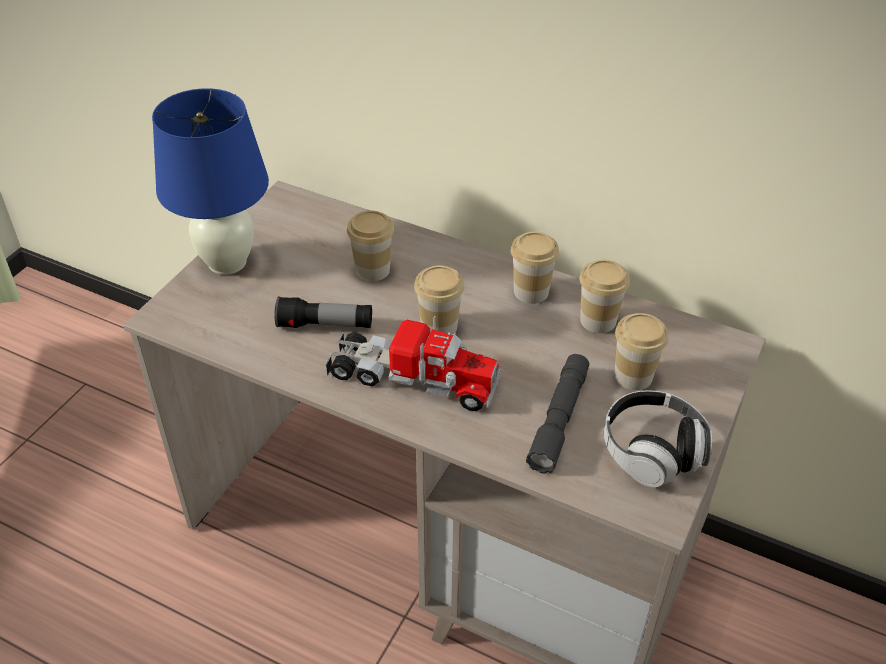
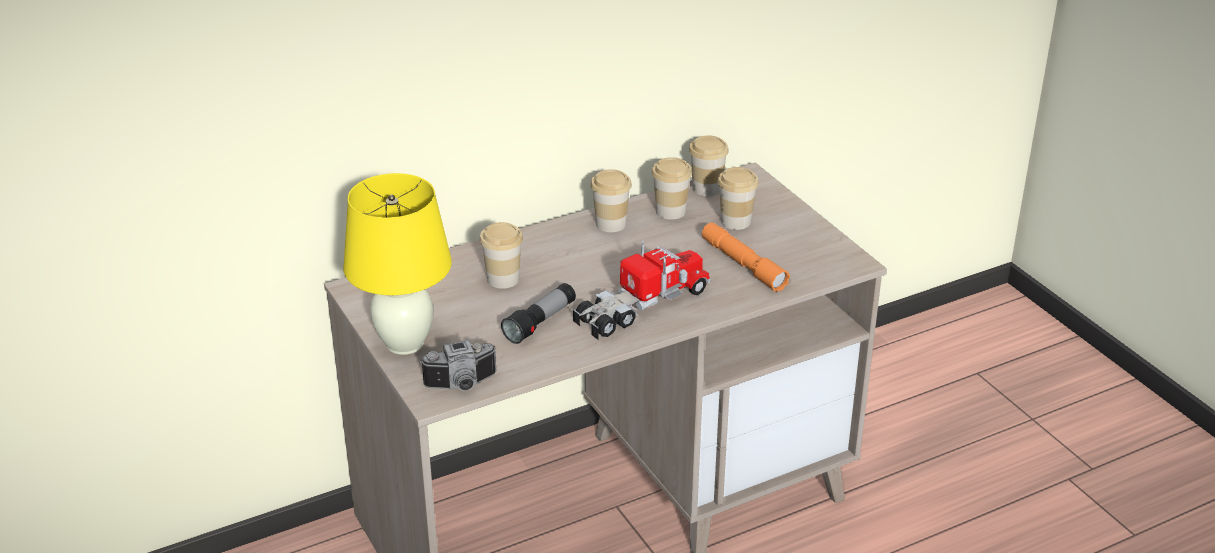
camera: 55 degrees left, 10 degrees down
(191, 324) = (462, 385): none -> camera
(226, 263) = (404, 344): blue table lamp -> yellow table lamp
(439, 327) = (601, 275): cup -> cup (707, 188)
(559, 419) = (743, 265): grey flashlight -> orange flashlight
(652, 451) = (805, 243): headphones -> none

